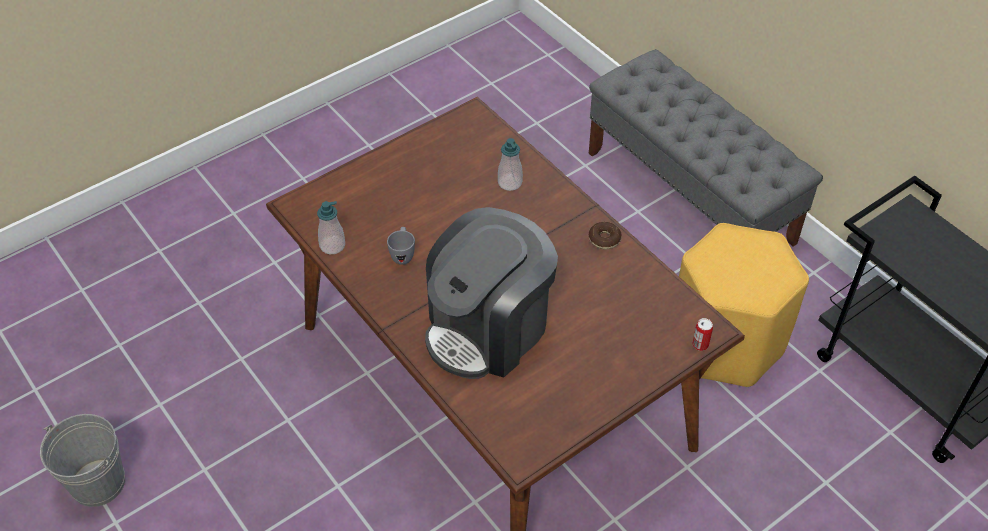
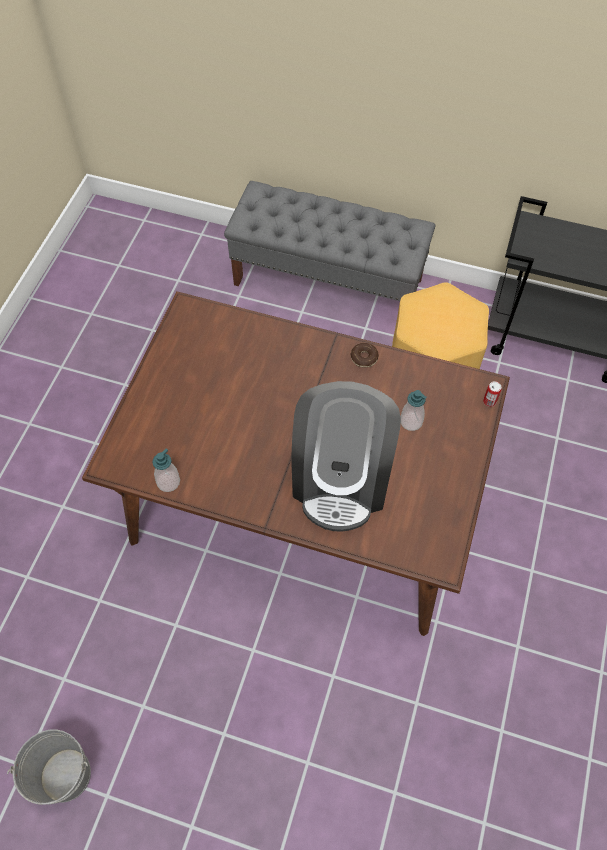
camera: 35 degrees left, 10 degrees up
(403, 254) = (229, 456): grey mug -> none
(510, 182) = (261, 350): soap dispenser -> soap dispenser (411, 421)

